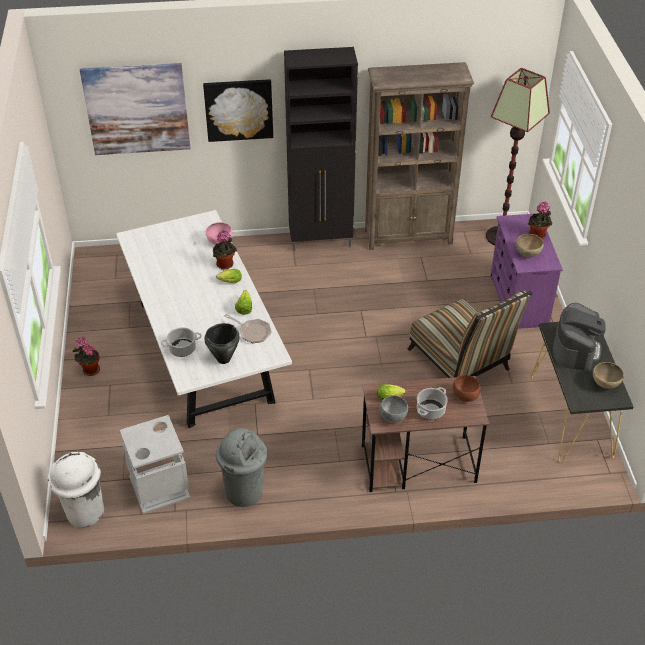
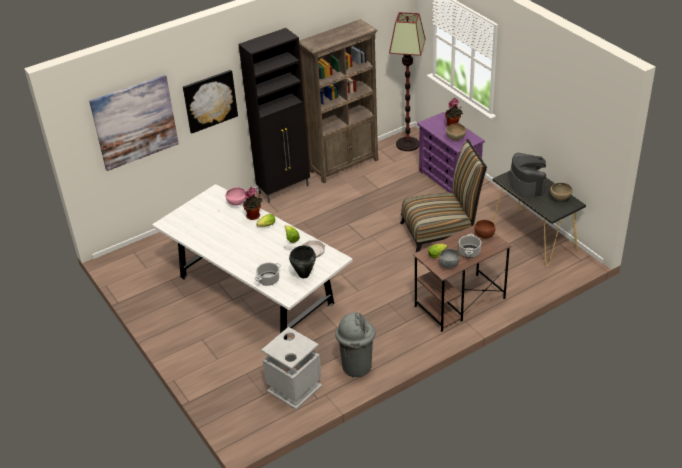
camera: 25 degrees left, 5 degrees down
(84, 512) = (251, 427): white trash can -> none
(89, 370) = (177, 335): potted plant -> none
(462, 363) = (441, 231): chair -> chair turned 45 degrees counterclockwise

